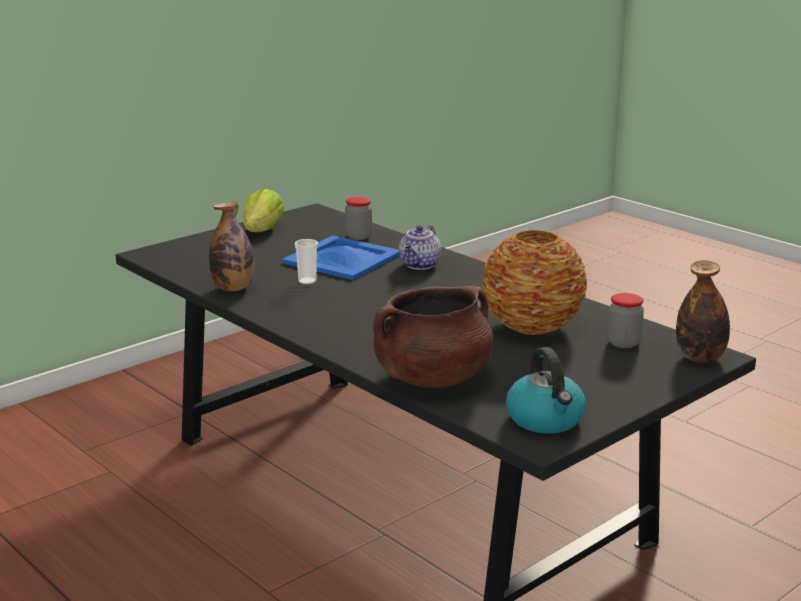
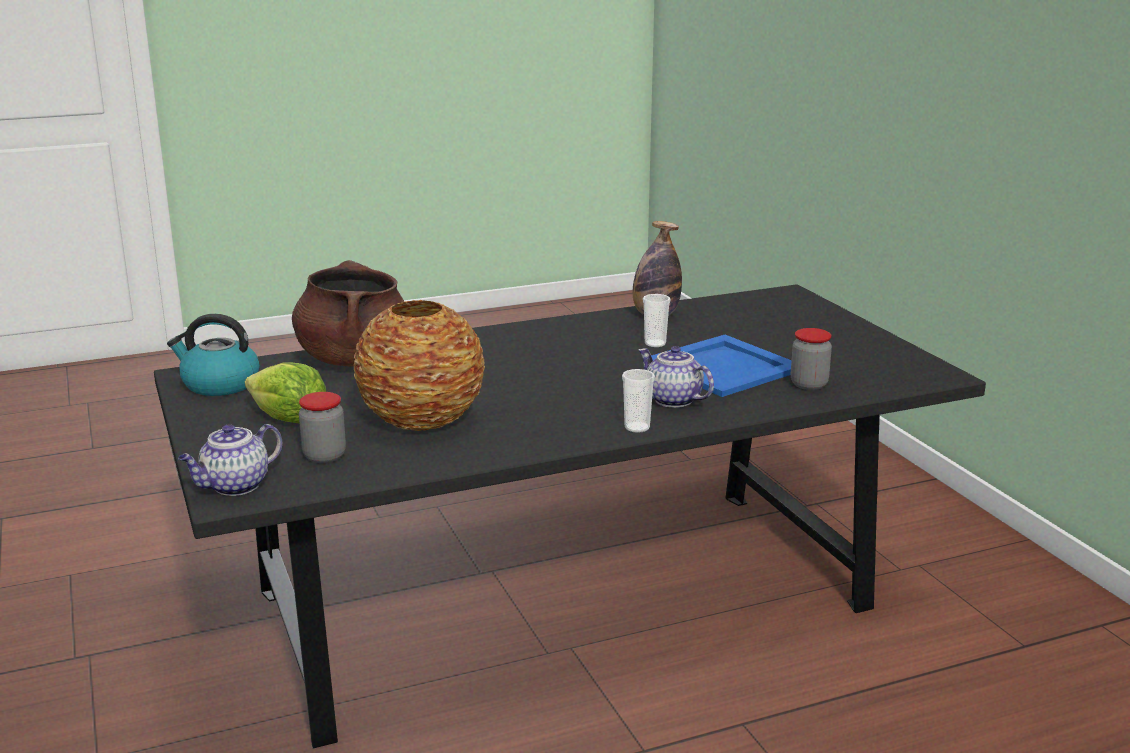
camera: 110 degrees right, 0 degrees up
(263, 230) = (856, 342): lettuce -> lettuce (289, 420)
(476, 269) = (637, 427): none -> cup
(700, 358) = (234, 486): bottle -> teapot

